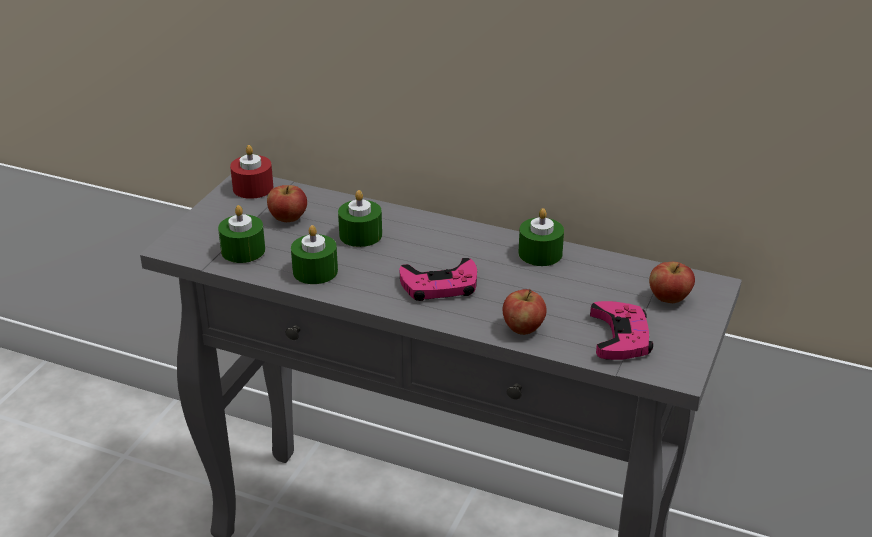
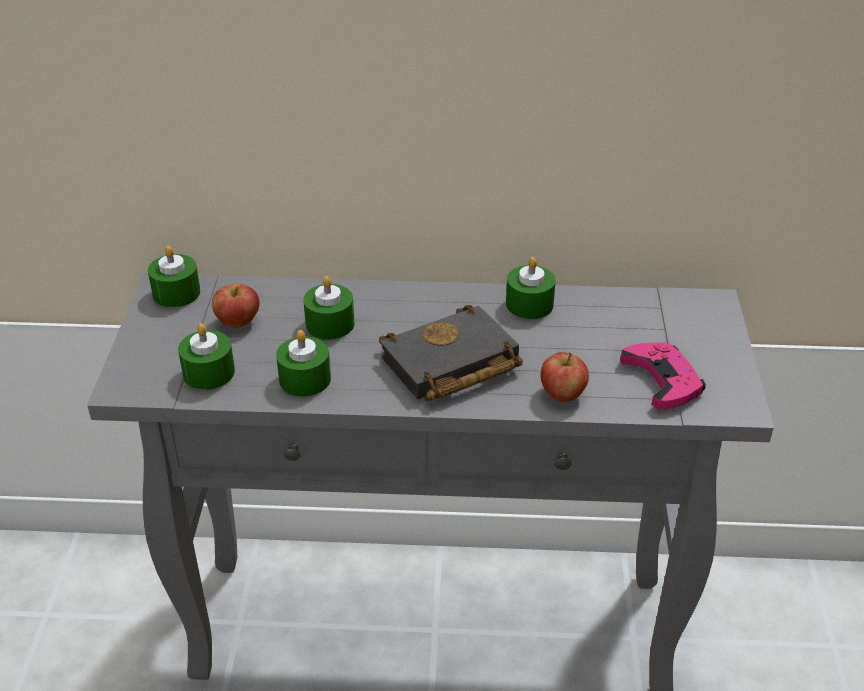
camera: 20 degrees left, 5 degrees up
(253, 188) = (176, 293): red candle -> green candle
(440, 286) = (449, 365): pink game controller -> black book
(669, 298) = (682, 326): apple -> none

